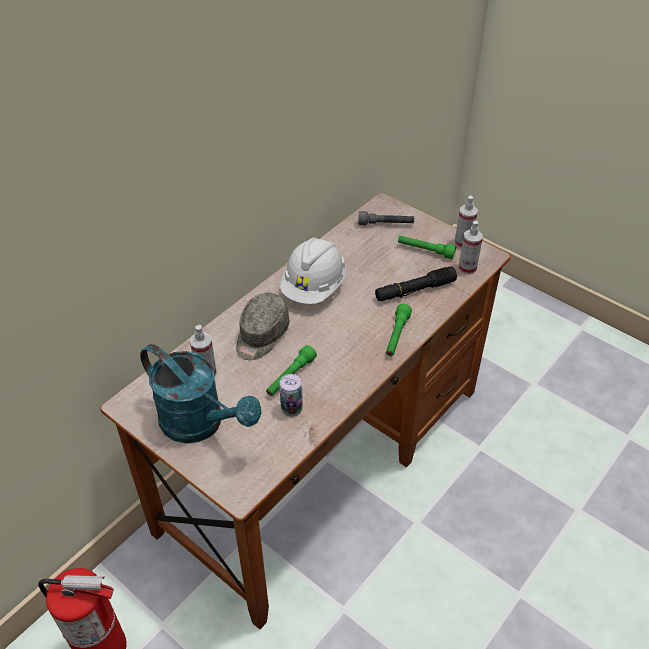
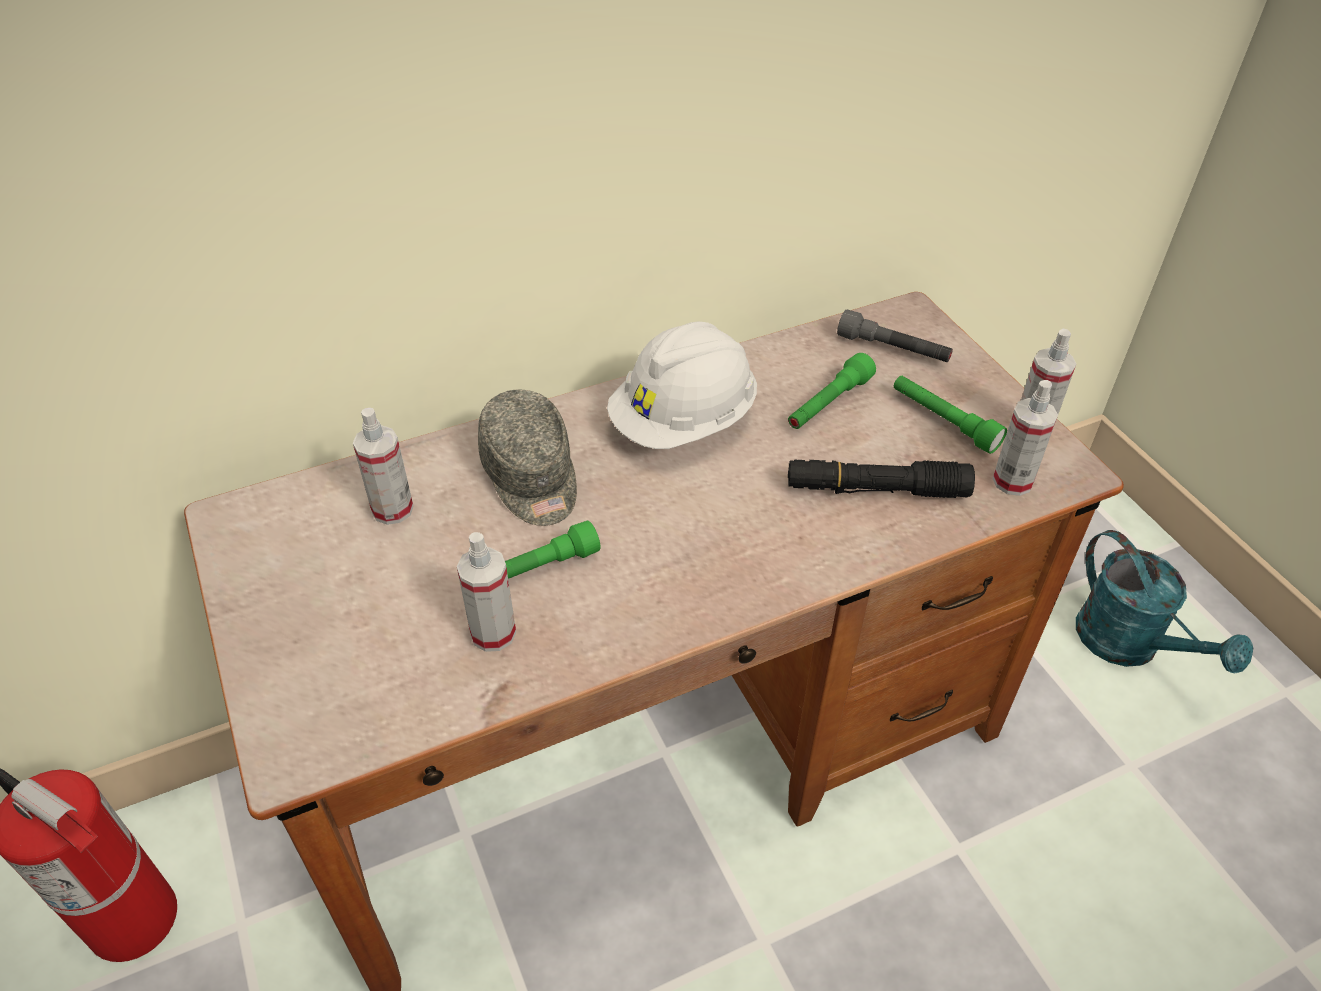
camera: 25 degrees right, 0 degrees up
(201, 424) = (318, 599): turquoise watering can -> turquoise watering can (1130, 645)
(261, 336) = (531, 477): grey cap -> grey cap turned 75 degrees counterclockwise
(291, 408) = (493, 633): can -> spray bottle
(396, 336) = (785, 566): green flashlight -> green flashlight (828, 404)

